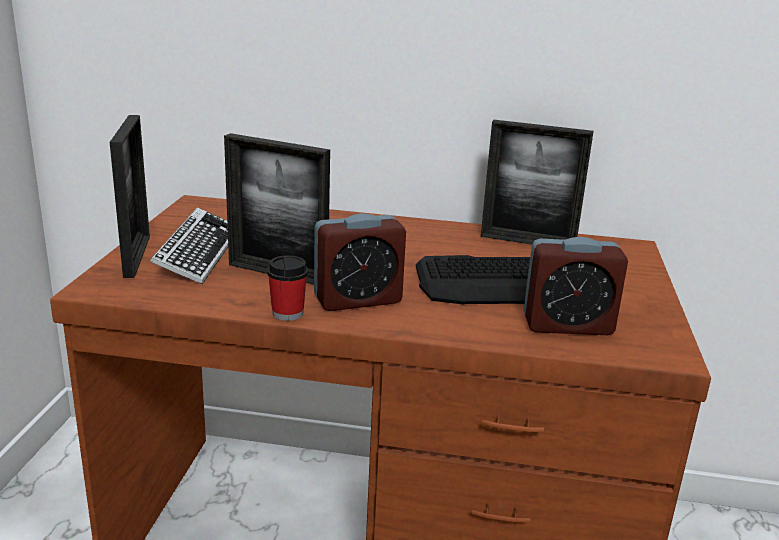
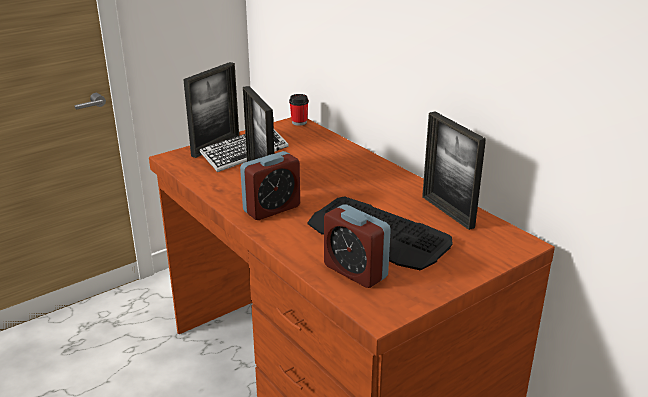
camera: 45 degrees right, 5 degrees up
(287, 313) = (226, 202): cup -> cup (299, 122)
(357, 300) = (271, 209): alarm clock -> alarm clock turned 60 degrees counterclockwise

